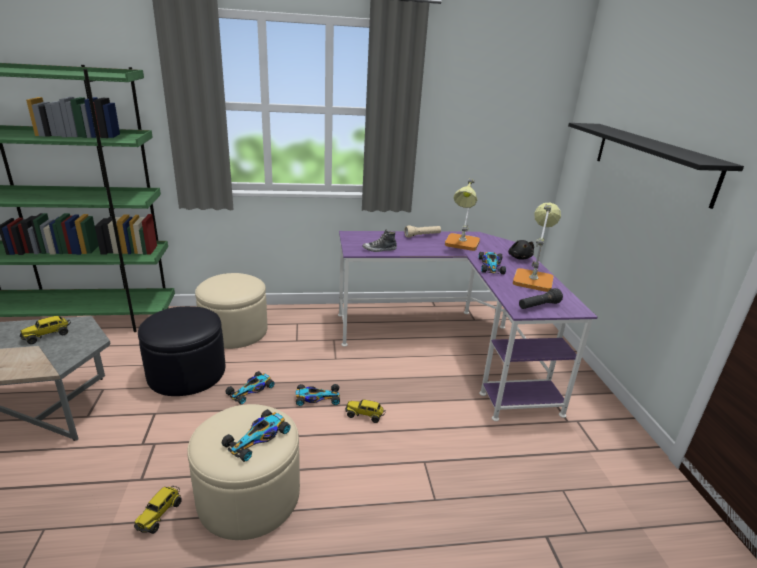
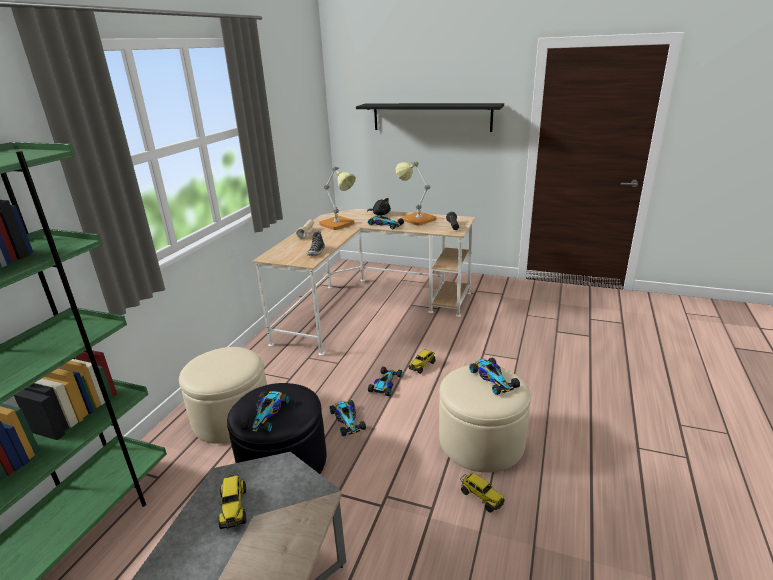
camera: 60 degrees left, 0 degrees up
(167, 321) = (267, 414): none -> toy car
(451, 346) = (367, 306): purple desk -> beige desk

